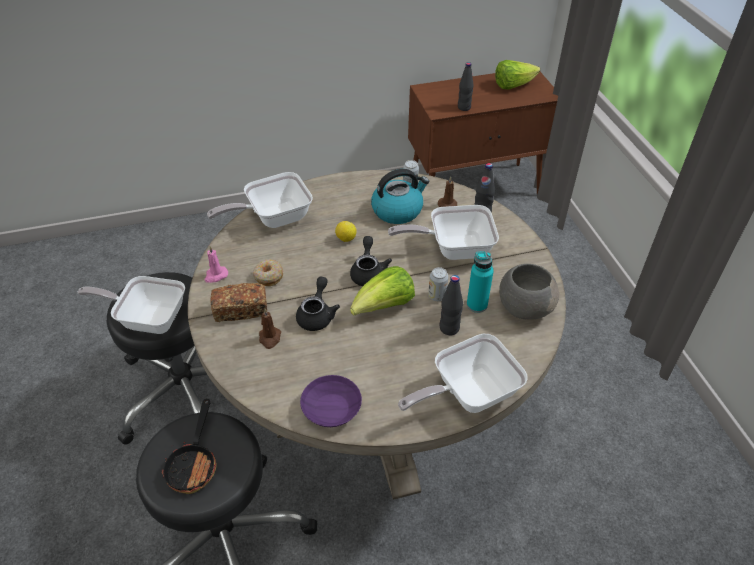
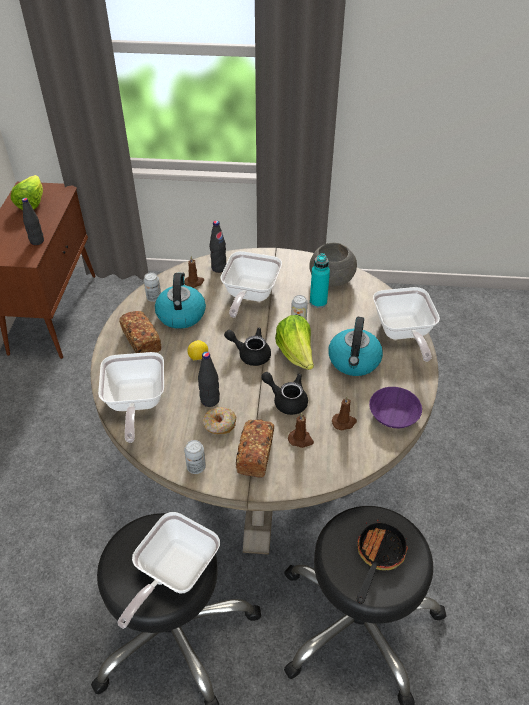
camera: 70 degrees left, 0 degrees up
(194, 464) = (377, 557): frying pan -> frying pan turned 90 degrees counterclockwise
(215, 275) = (196, 467): pink candle -> can
(304, 367) = (344, 422): none -> brown candle
(349, 198) = (141, 341): none -> bread
(398, 357) = (354, 361): none -> kettle
(449, 328) = (336, 324): black bottle -> black bottle (210, 400)

